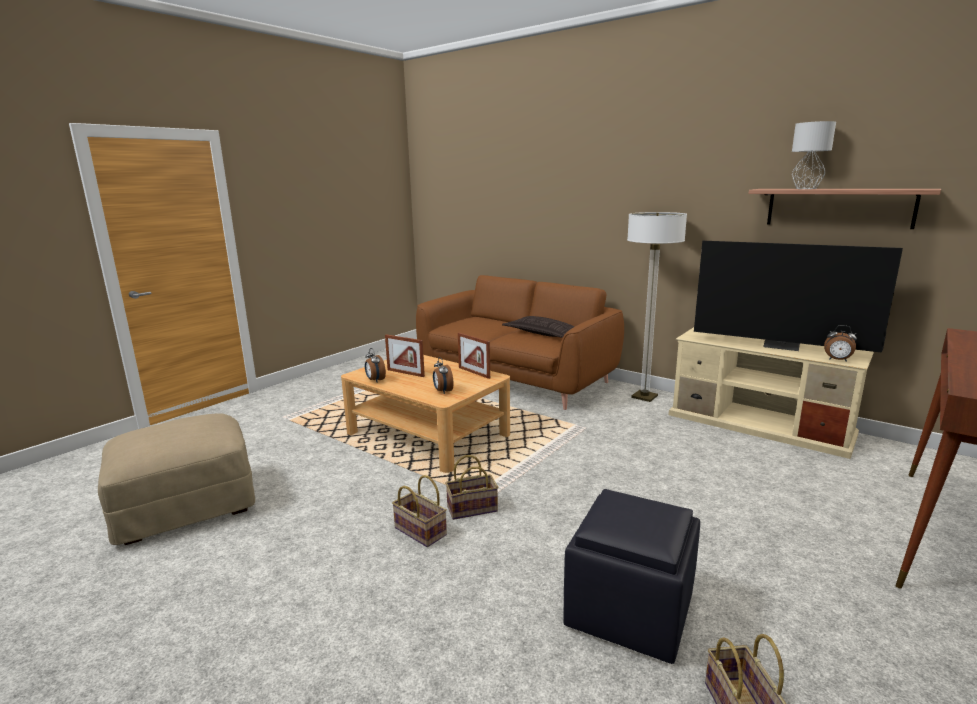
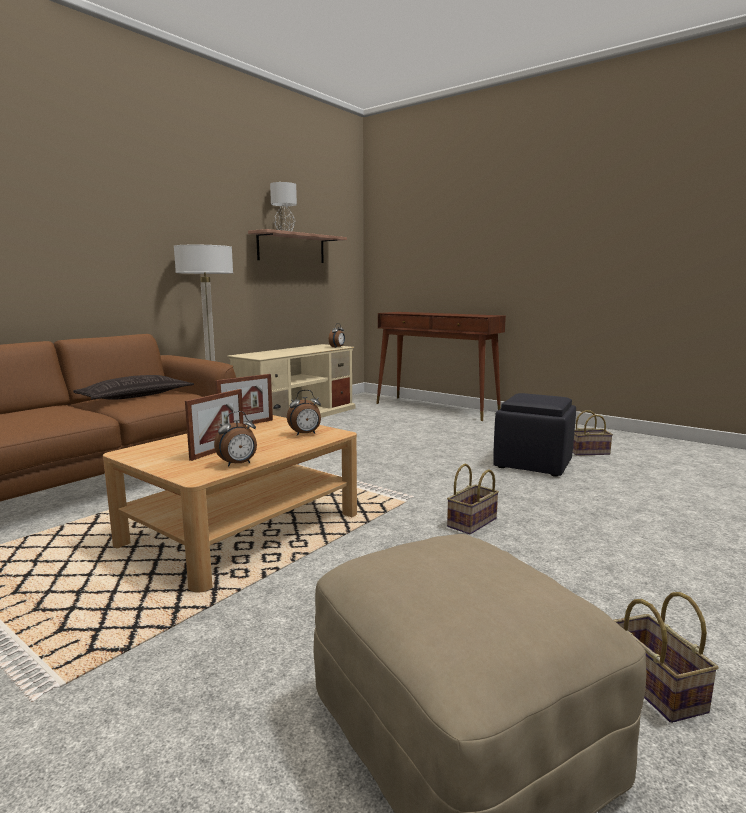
camera: 90 degrees left, 5 degrees down
(473, 508) = (426, 502): basket -> basket (652, 686)
(781, 346) = (301, 350): television -> none

